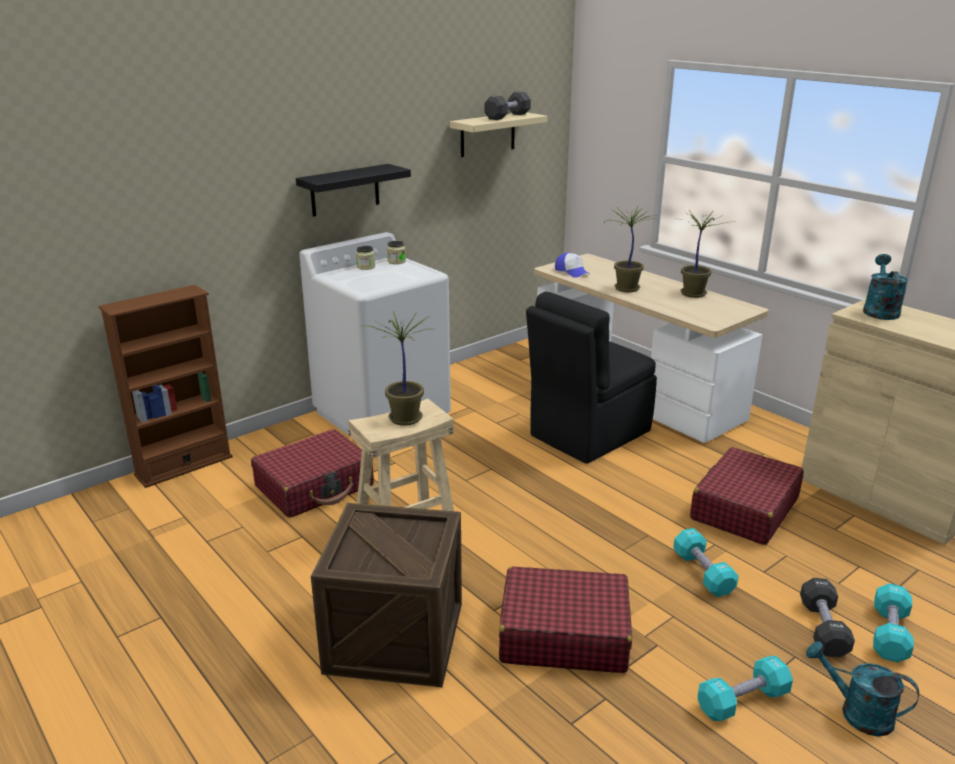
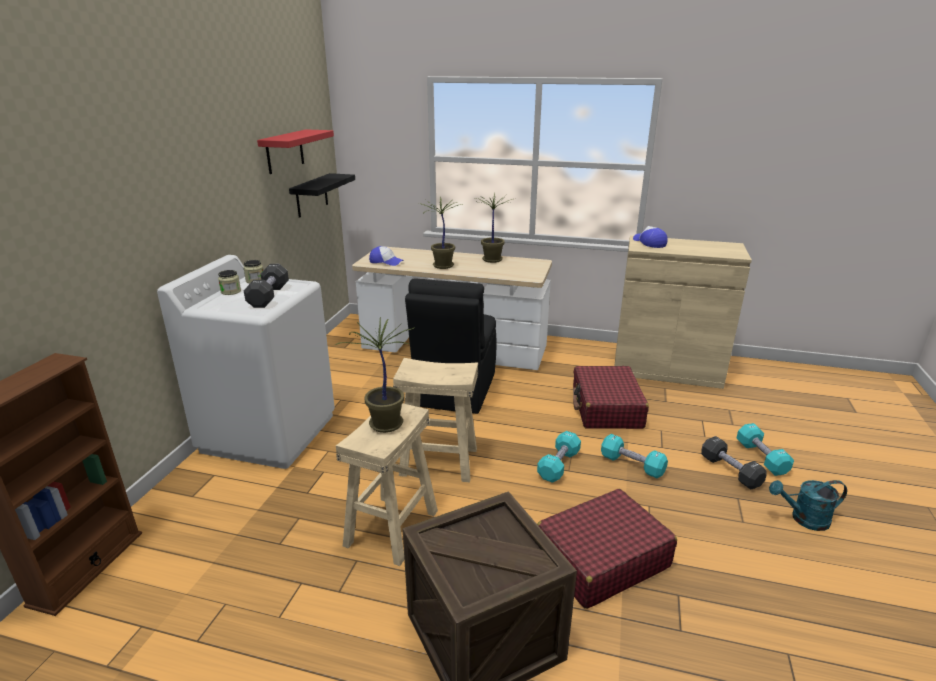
camera: 35 degrees left, 0 degrees up
(315, 486) = (266, 526): red suitcase -> none
(345, 190) = (184, 217): black shelf -> black shelf (311, 195)
(487, 134) = (285, 151): beige shelf -> red shelf
(502, 492) = (439, 461): none -> beige stool
(507, 116) = (302, 133): black dumbbell -> black dumbbell (269, 296)
(742, 701) = (748, 546): turquoise dumbbell -> turquoise dumbbell (558, 465)
(879, 310) = (649, 242): turquoise watering can -> cap

